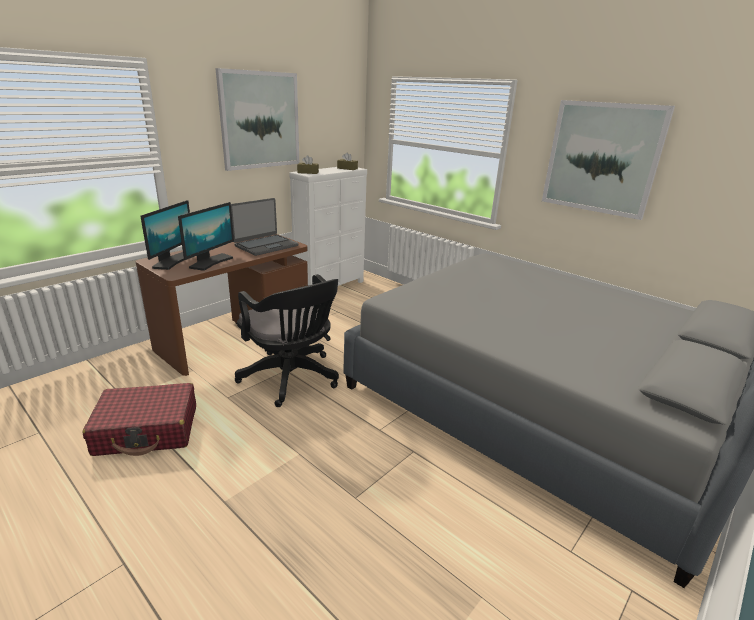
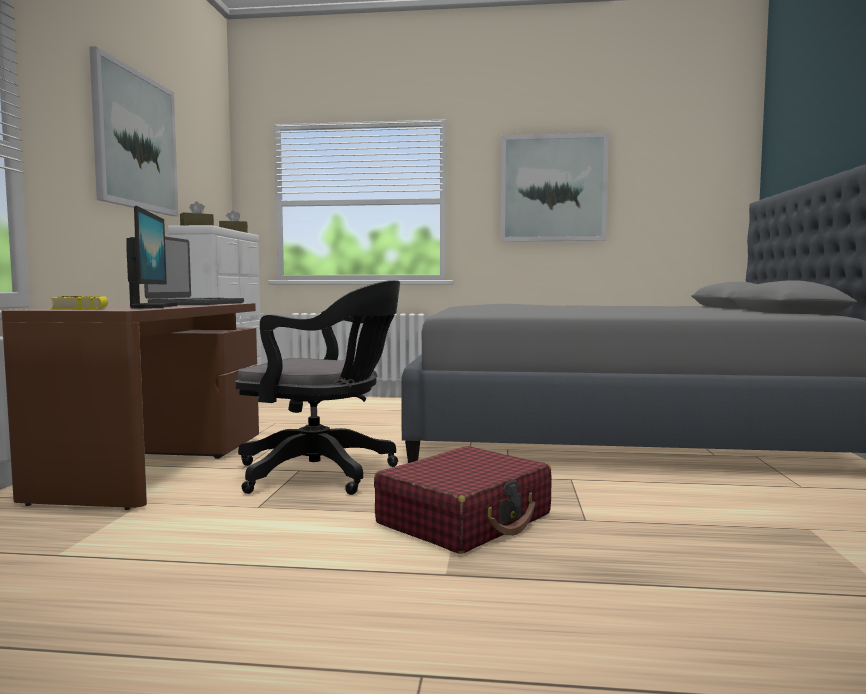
camera: 35 degrees left, 20 degrees down
(147, 430) = (178, 565): red suitcase -> red suitcase (465, 519)
(172, 261) = (80, 308): monitor -> yellow book

